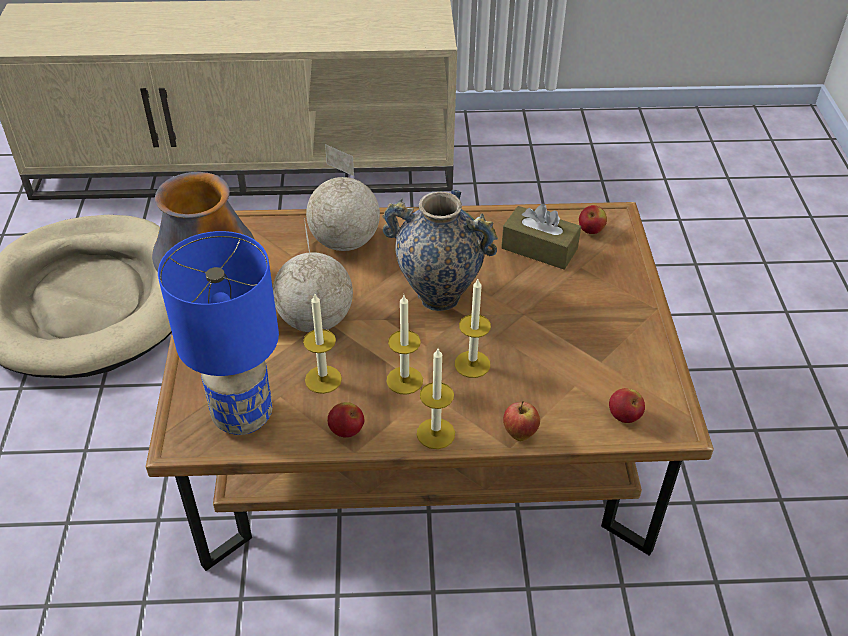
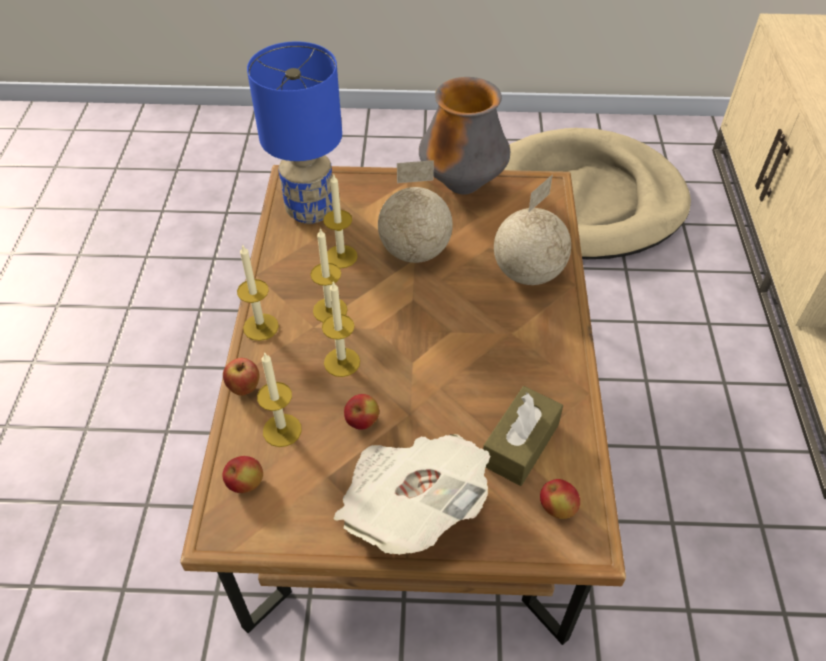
camera: 95 degrees right, 5 degrees up
(346, 431) = (278, 269): apple -> apple (362, 421)
(438, 296) = (442, 343): vase -> none
(560, 399) = (282, 430): none -> candle
(612, 309) = (409, 505): none -> newspaper

